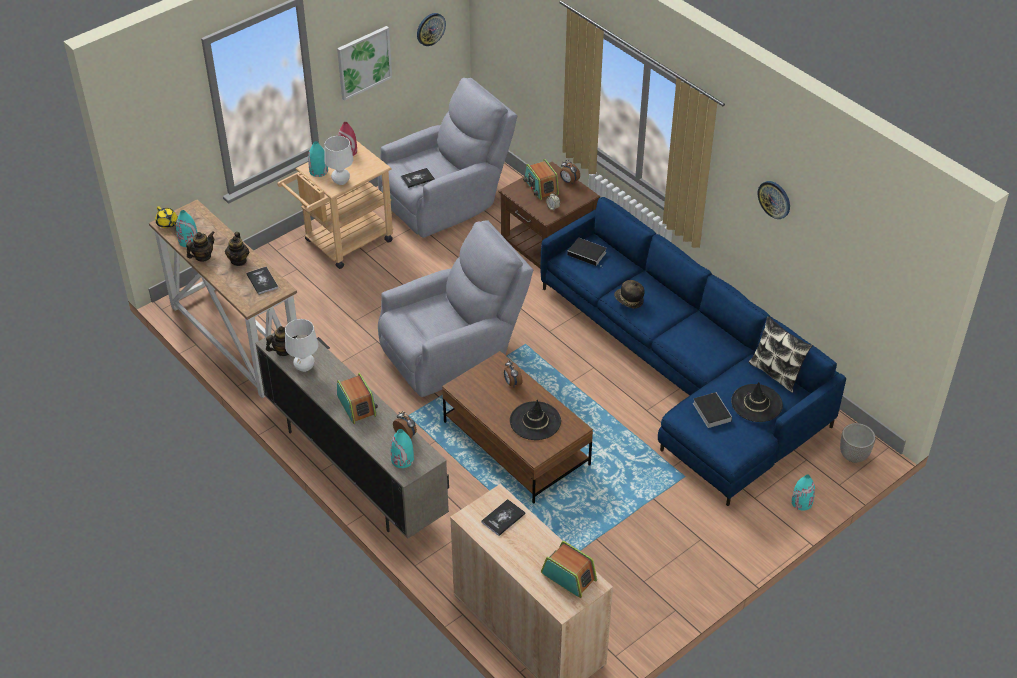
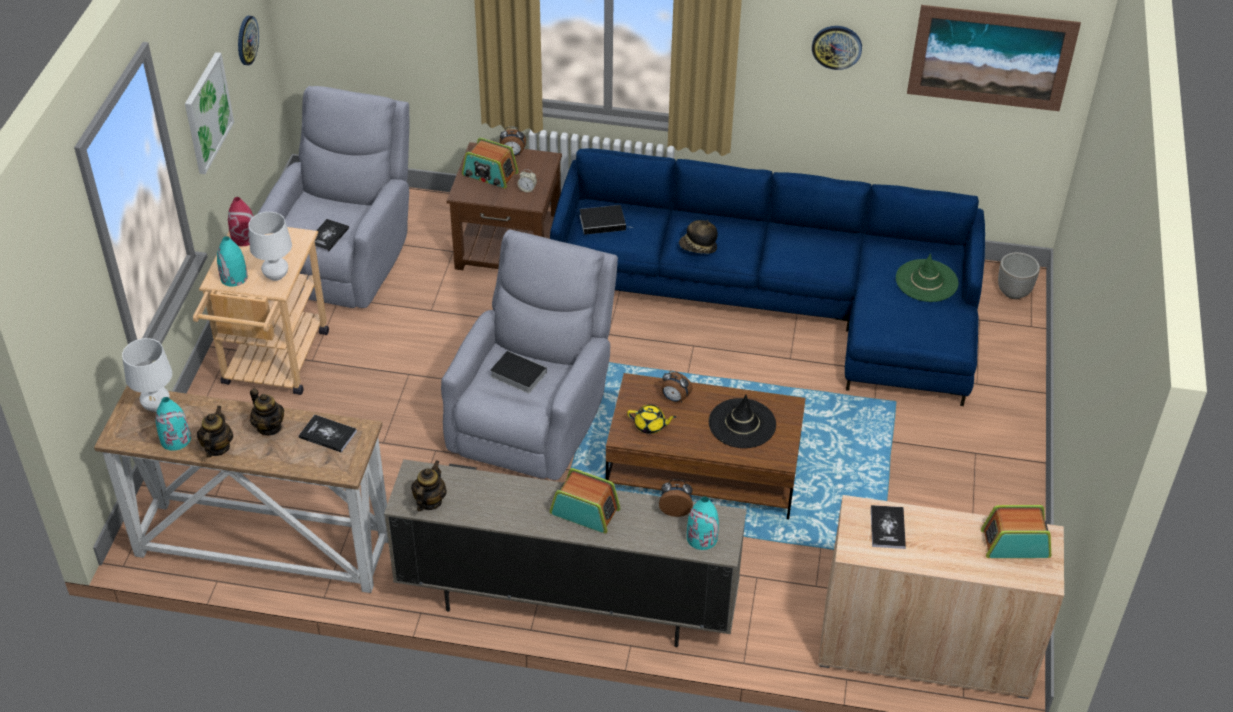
camera: 40 degrees left, 0 degrees up
(167, 223) = (122, 434): yellow teapot -> yellow teapot (650, 426)
(304, 367) = (476, 506): white table lamp -> white table lamp (157, 406)
(711, 411) = (895, 312): book -> book (516, 374)
(756, 403) = (926, 281): black hat -> green hat
(776, 373) = (907, 242): pillow -> none
(801, 502) = (1019, 362): turquoise vase -> none
(871, 258) = (991, 57): none -> picture

